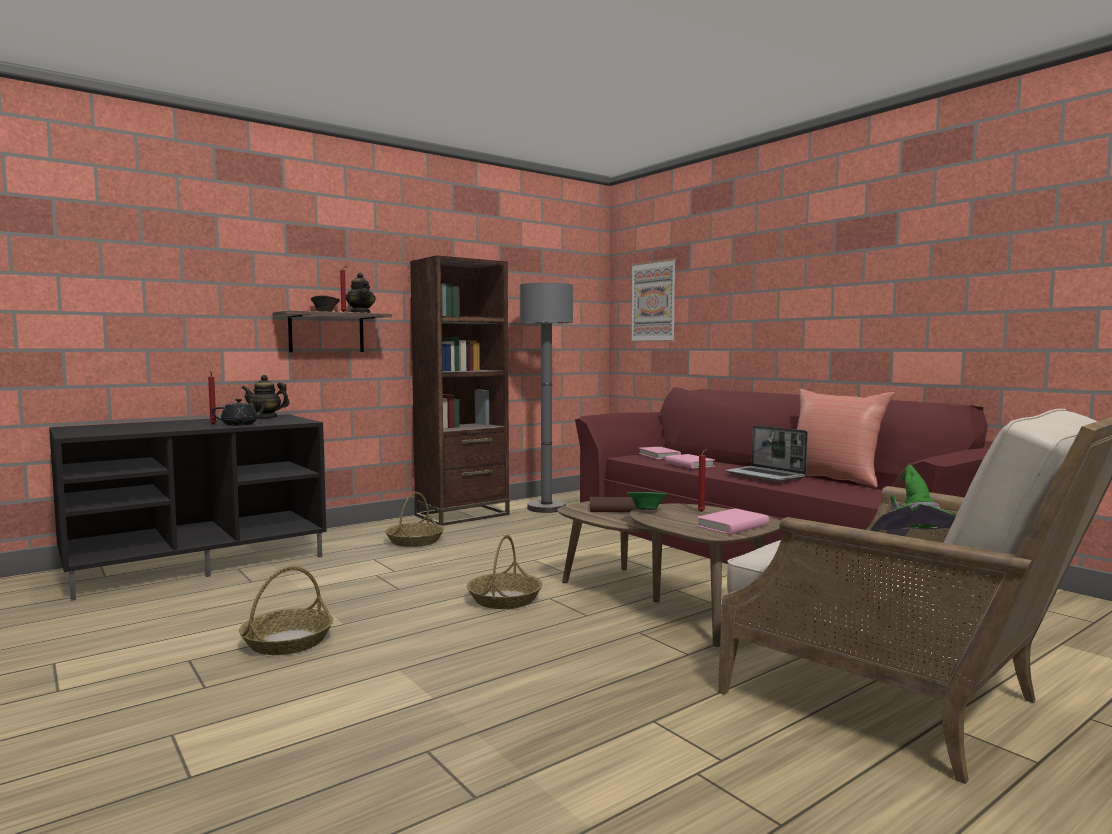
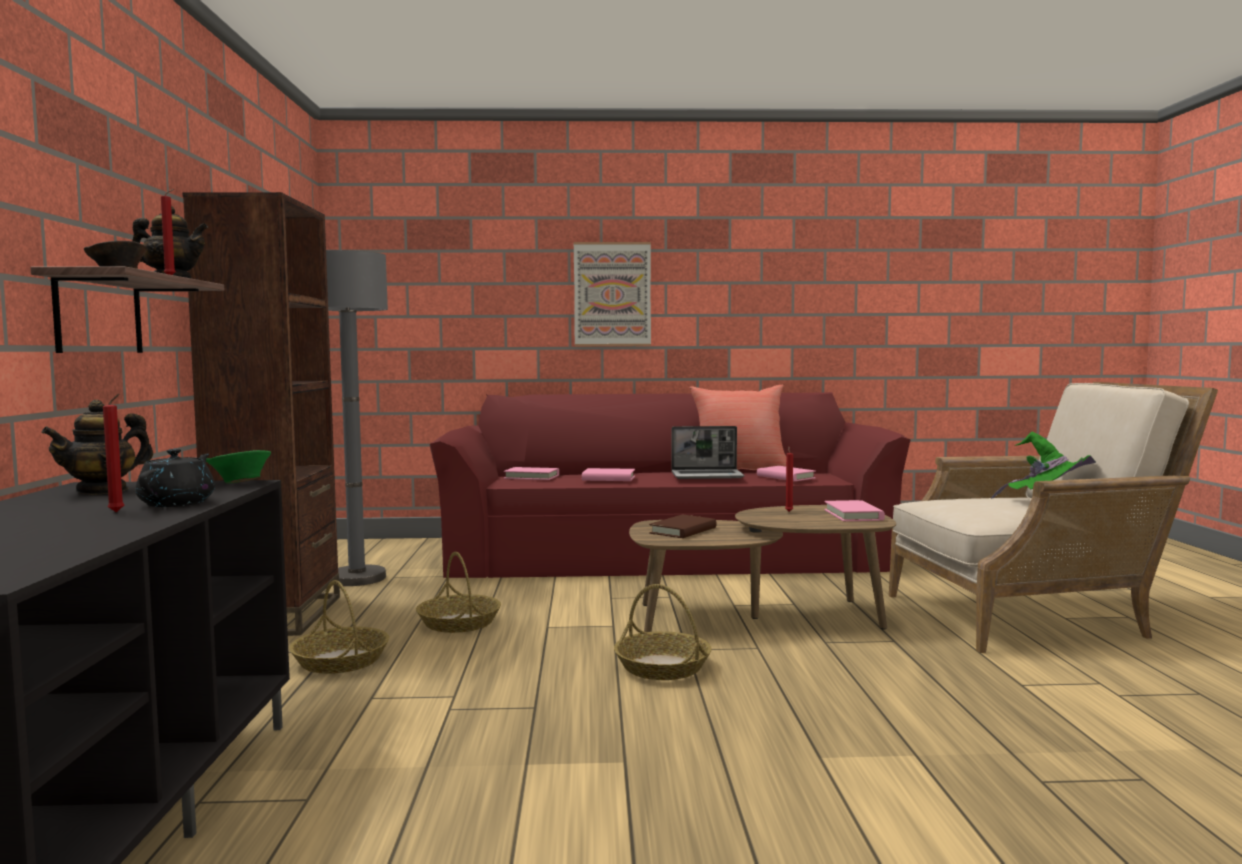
camera: 55 degrees left, 0 degrees up
(288, 641) = (649, 807): basket -> basket (458, 623)
(646, 510) = (760, 520): green bowl -> green bowl (239, 483)
(653, 301) = (412, 287): picture -> picture (612, 294)
(834, 489) = (785, 477): none -> pink book

